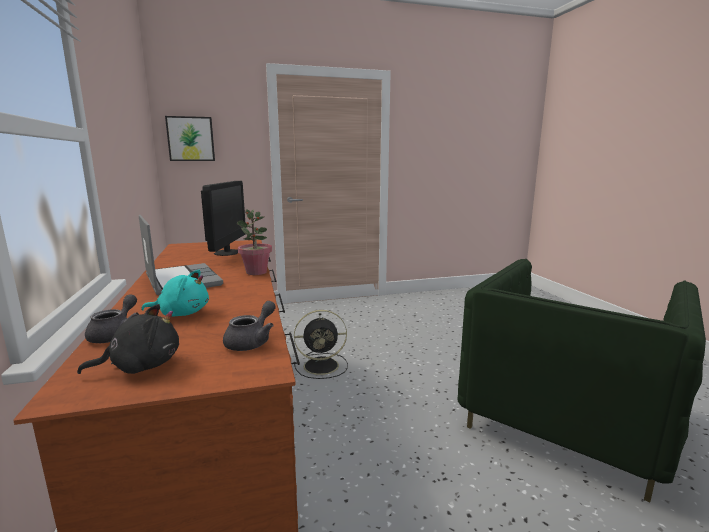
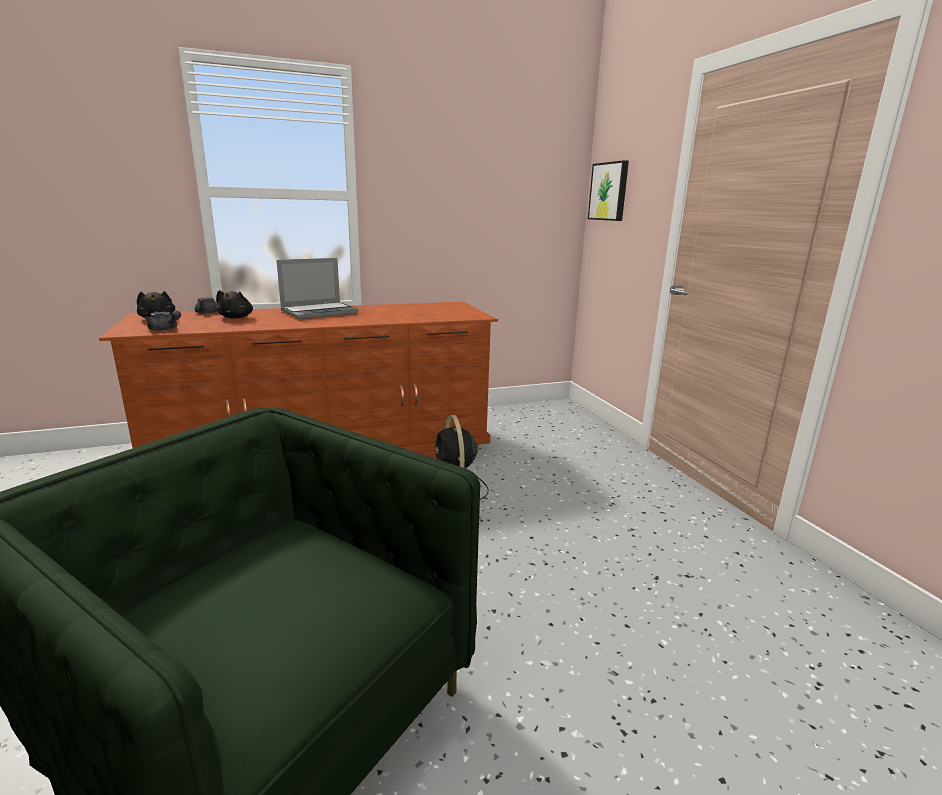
camera: 85 degrees right, 5 degrees up
(181, 313) = (236, 317): turquoise plush toy -> black plush toy
(227, 252) = (421, 314): monitor -> none
(256, 272) = (336, 323): potted plant -> none

